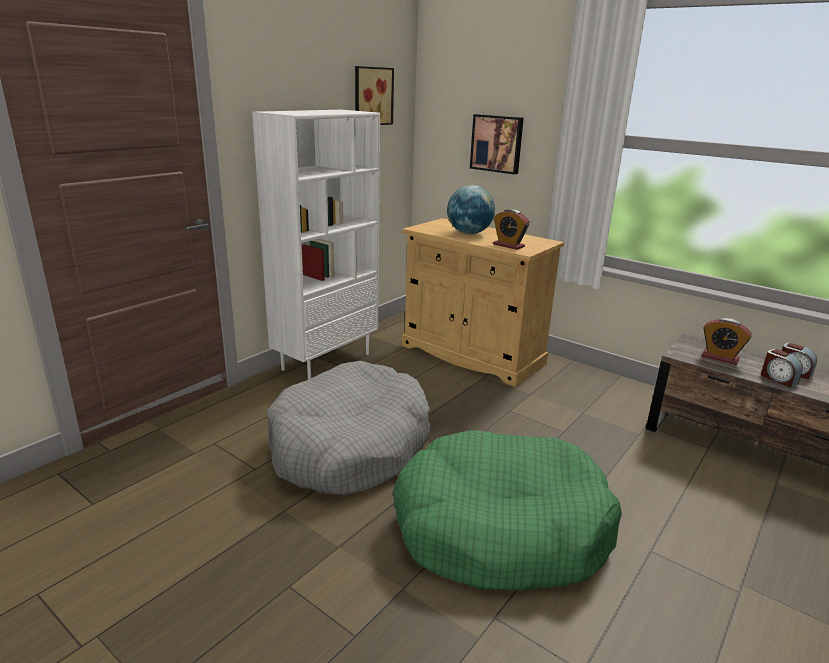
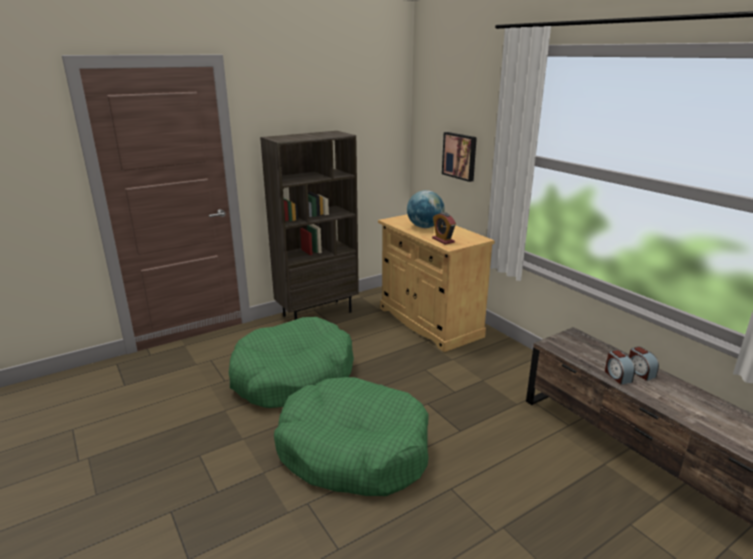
camera: 20 degrees right, 0 degrees up
(326, 361) = (317, 313): white bookcase -> brown bookcase
(350, 446) = (293, 376): grey dog bed -> green dog bed
(371, 96) = (367, 118): picture -> none
(720, 357) = (584, 351): alarm clock -> none

